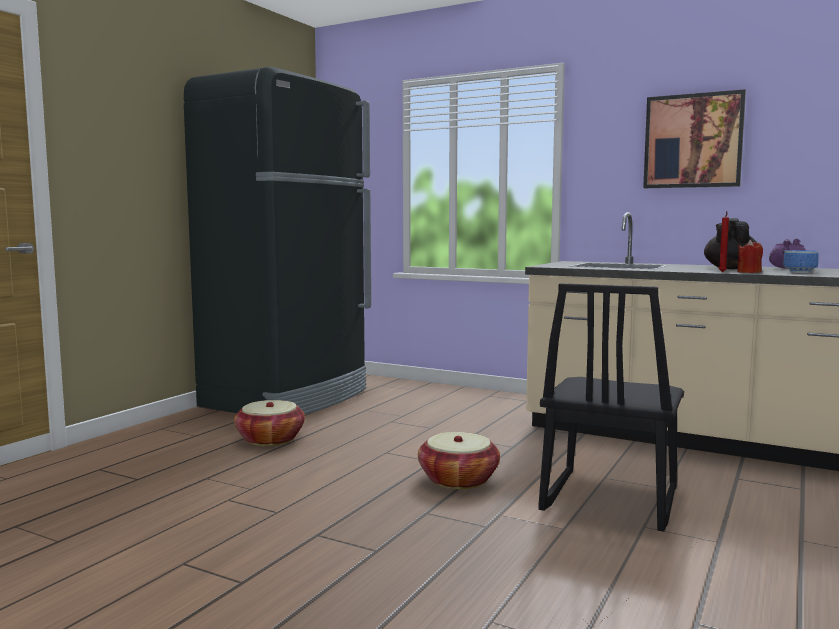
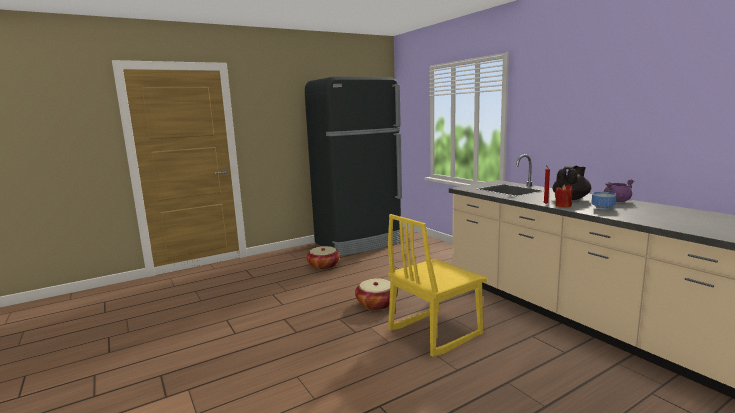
camera: 30 degrees right, 5 degrees up
(608, 500) = (434, 332): black chair -> yellow chair
(693, 141) = (579, 104): picture -> none

